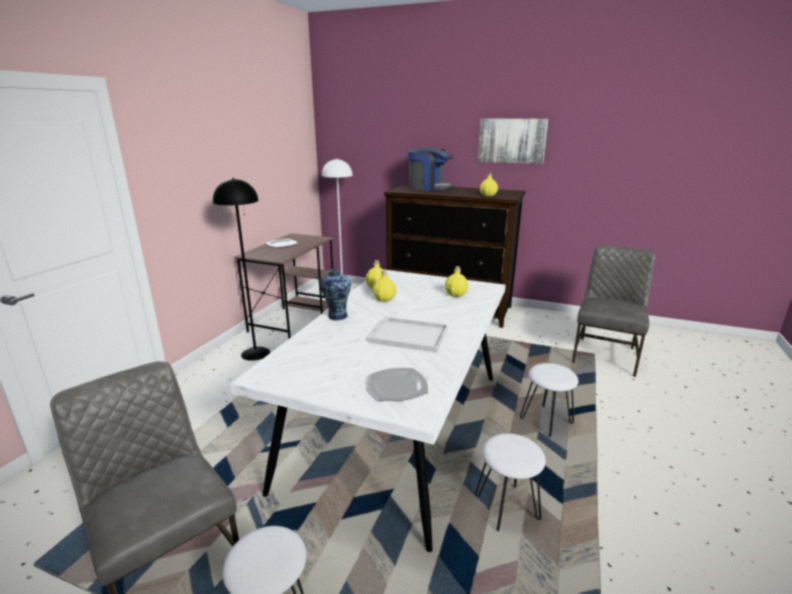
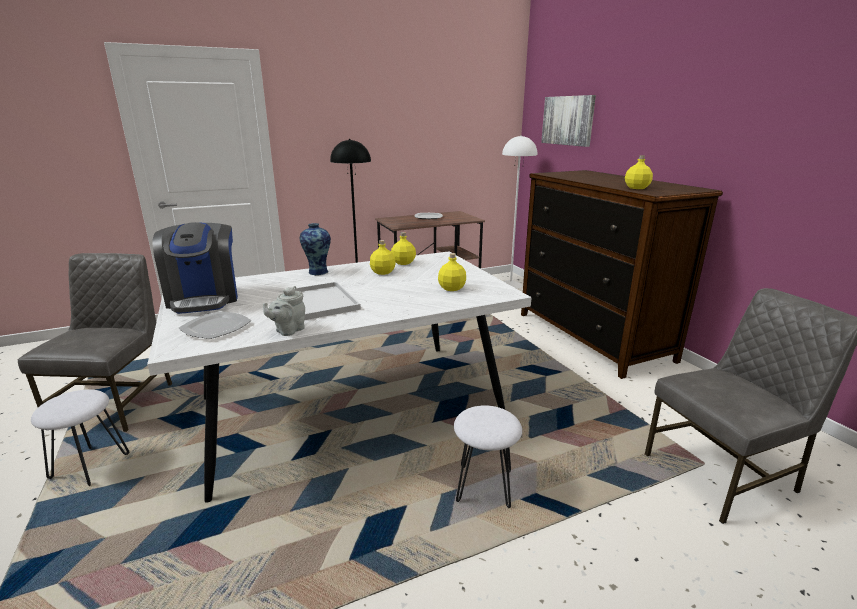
camera: 45 degrees right, 0 degrees up
(429, 187) = (596, 175): coffee machine -> coffee machine (204, 298)
(449, 362) = (288, 330): none -> grey teapot
(507, 509) = (303, 523): white stool -> none
(512, 141) = (719, 112): picture -> picture (568, 120)

